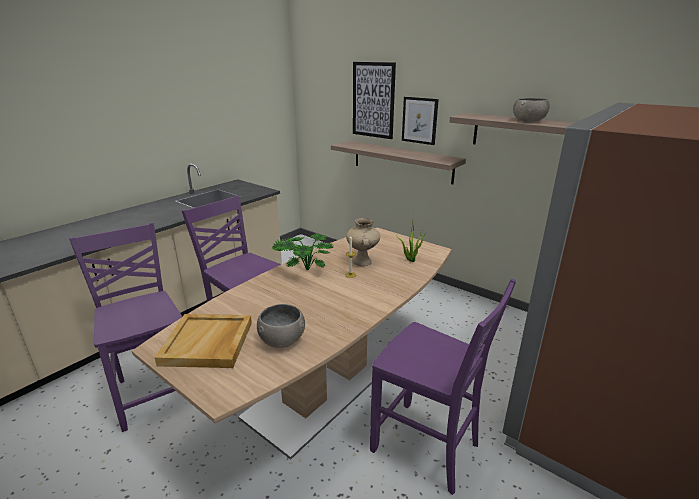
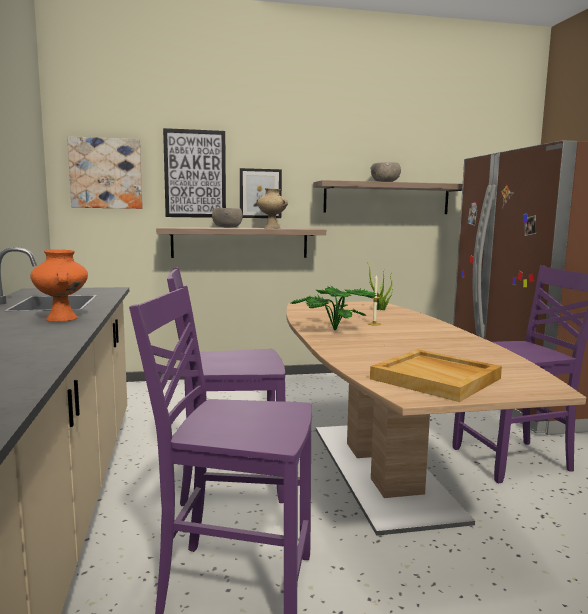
camera: 50 degrees left, 15 degrees down
(168, 216) = (63, 319): none -> orange vase
(281, 339) = (467, 358): grey bowl -> grey bowl (227, 227)
(321, 97) = (106, 173): none -> picture
(363, 262) = (355, 317): beige vase -> beige vase (272, 228)

